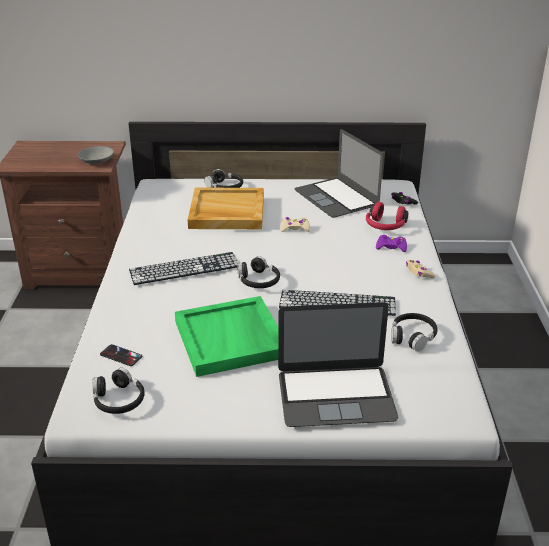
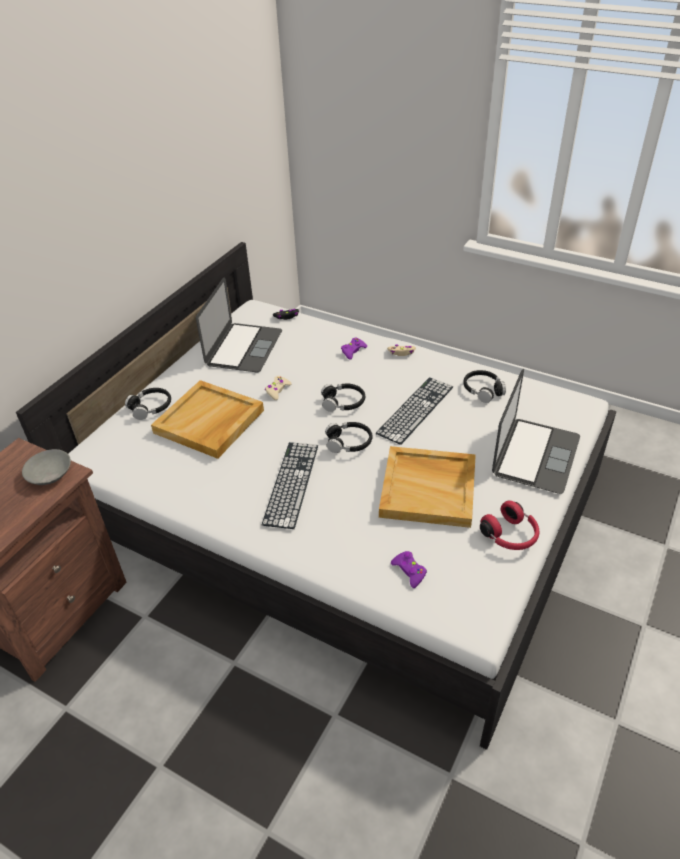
camera: 60 degrees left, 10 degrees up
(118, 400) = (476, 590): black headphones -> black headphones (343, 402)
(121, 356) = (409, 571): phone -> purple game controller
(231, 339) = (429, 488): green tray -> beige tray
(336, 197) = (244, 348): laptop -> laptop turned 75 degrees counterclockwise
(385, 227) = (318, 341): red headphones -> red headphones (510, 536)

